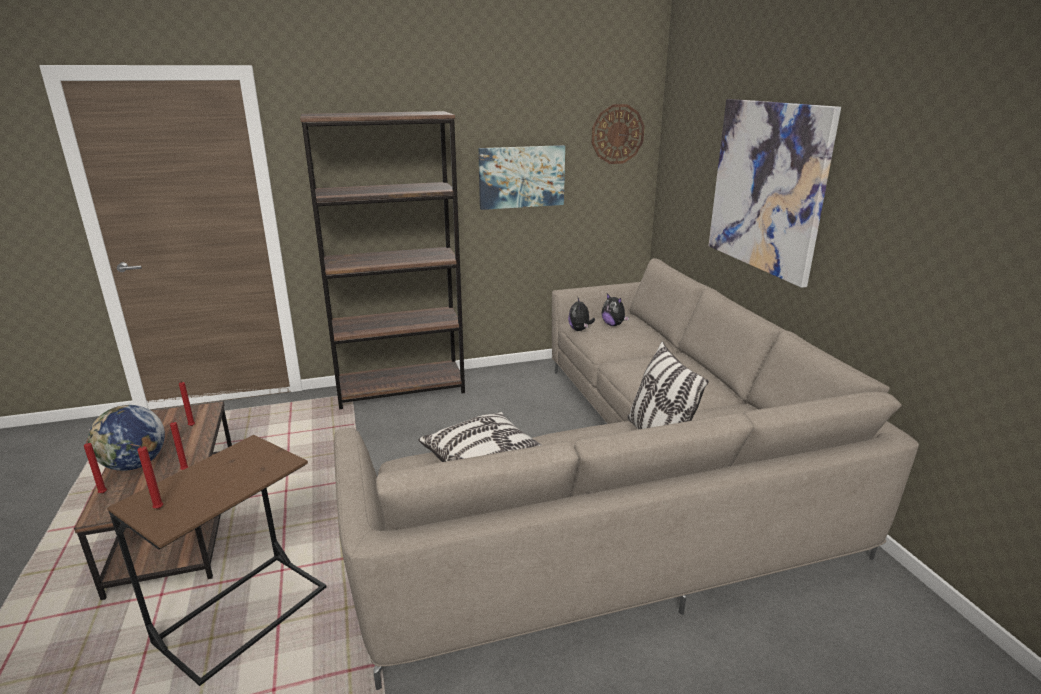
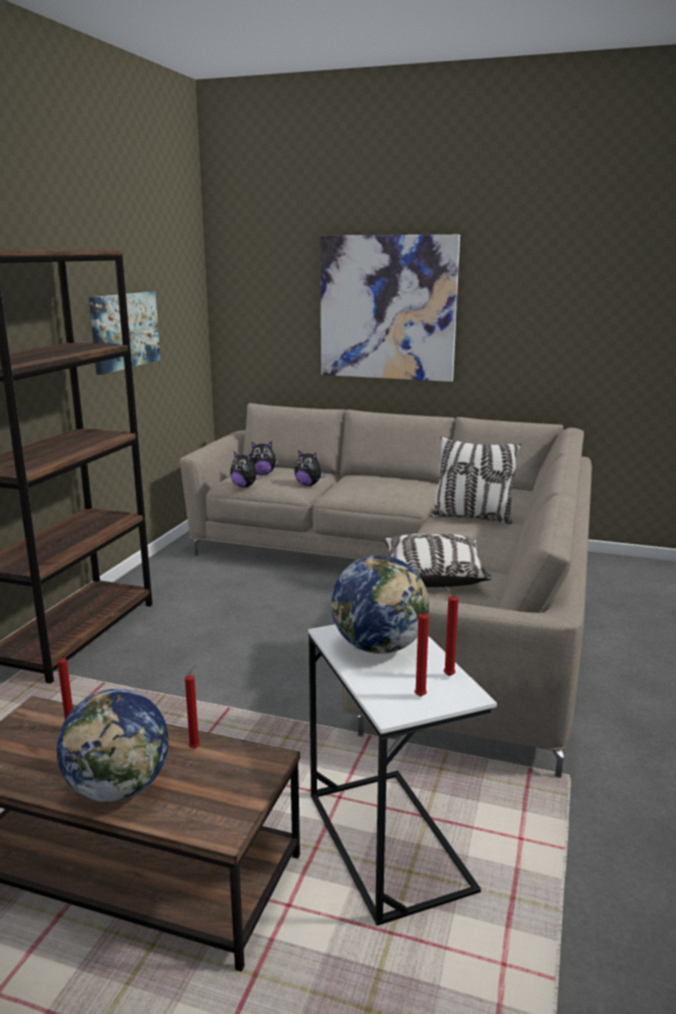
camera: 55 degrees left, 5 degrees down
(104, 492) = (166, 822): red candle -> red candle (447, 675)
(235, 469) = (379, 647): none -> globe
(243, 614) = (387, 841): brown side table -> white side table
(617, 134) = (183, 278): wall clock -> none
(623, 347) = (309, 485): none -> plush toy

